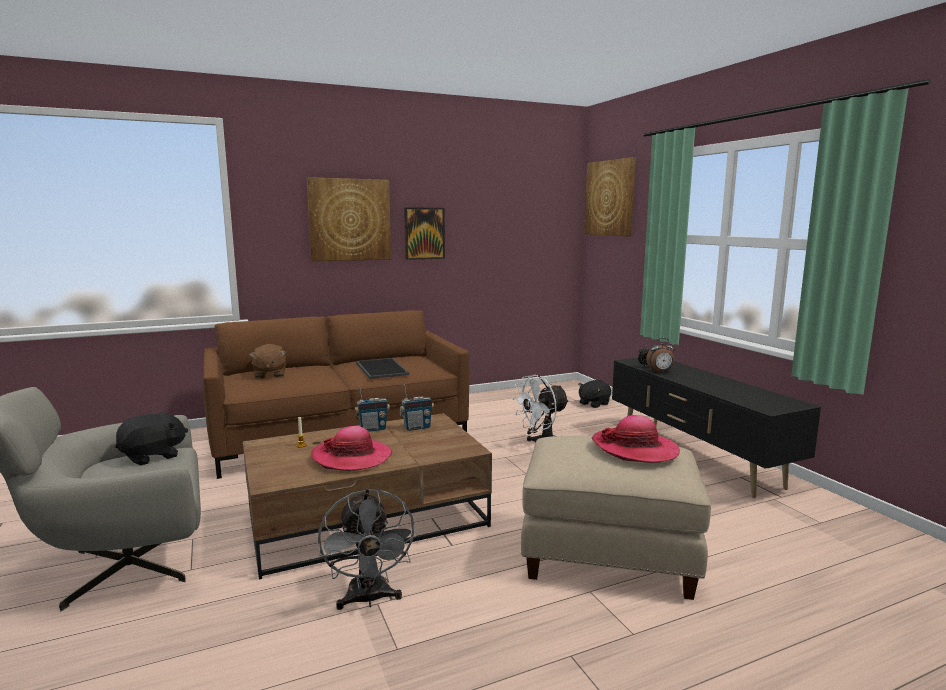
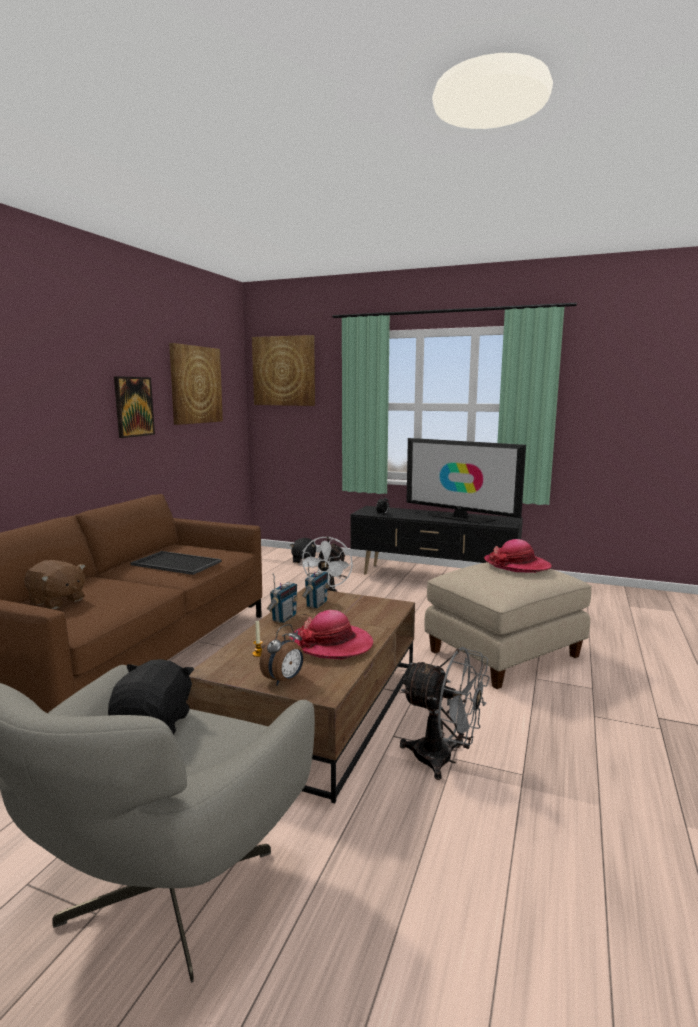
camera: 45 degrees left, 0 degrees up
(349, 220) = (61, 391): picture -> picture (195, 385)
(660, 372) = (400, 516): alarm clock -> alarm clock (284, 680)
(727, 388) = (460, 518): none -> television

